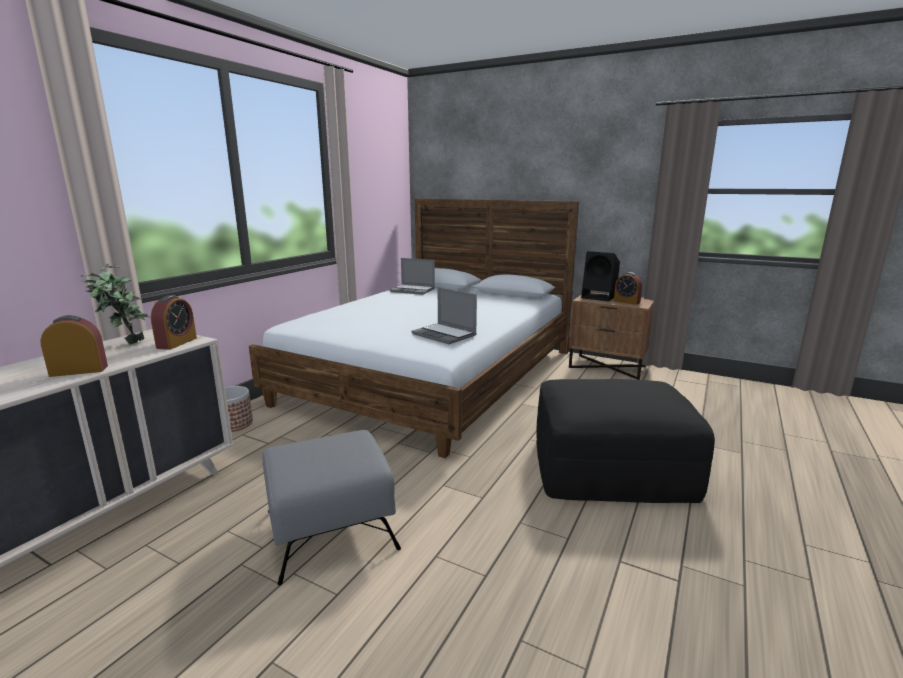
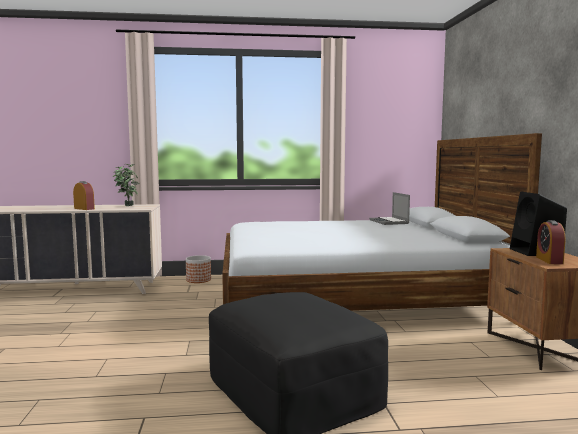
camera: 55 degrees right, 10 degrees down
(177, 343) = (136, 208): alarm clock -> none
(332, 529) = (114, 329): grey ottoman -> none
(445, 335) = (289, 242): laptop -> none

